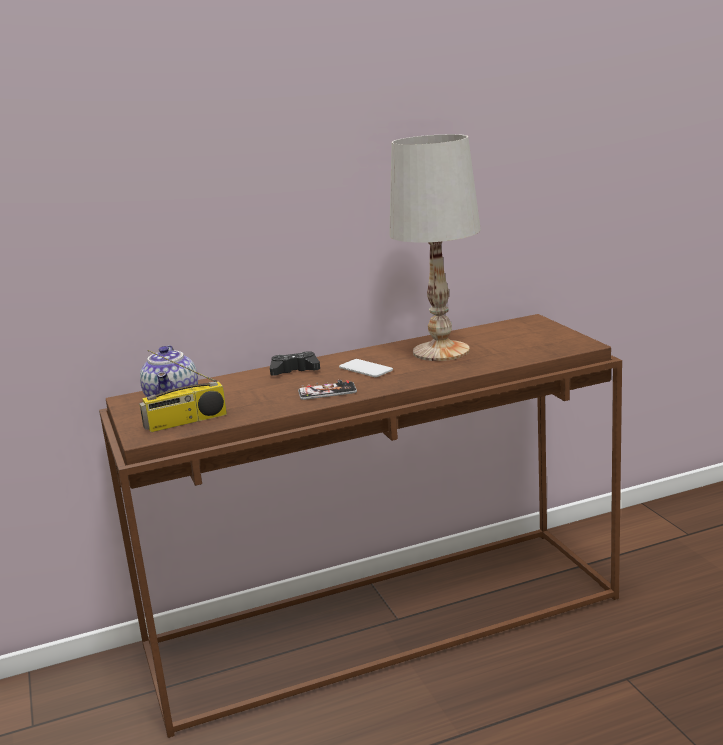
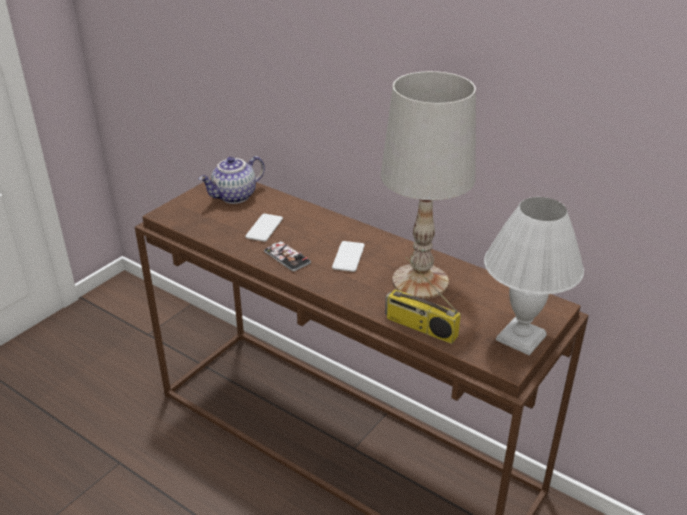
camera: 55 degrees right, 15 degrees up
(185, 421) = (197, 219): radio -> radio (419, 327)
(259, 394) = (264, 228): none -> phone
(294, 370) = (322, 224): black game controller -> none
(556, 335) = (519, 338): none -> white table lamp

